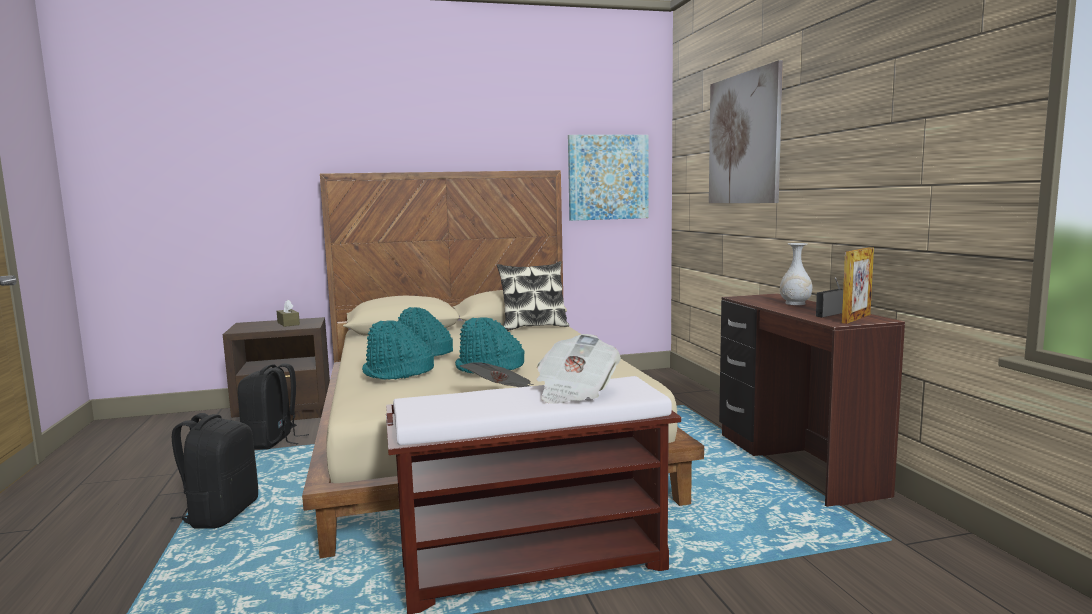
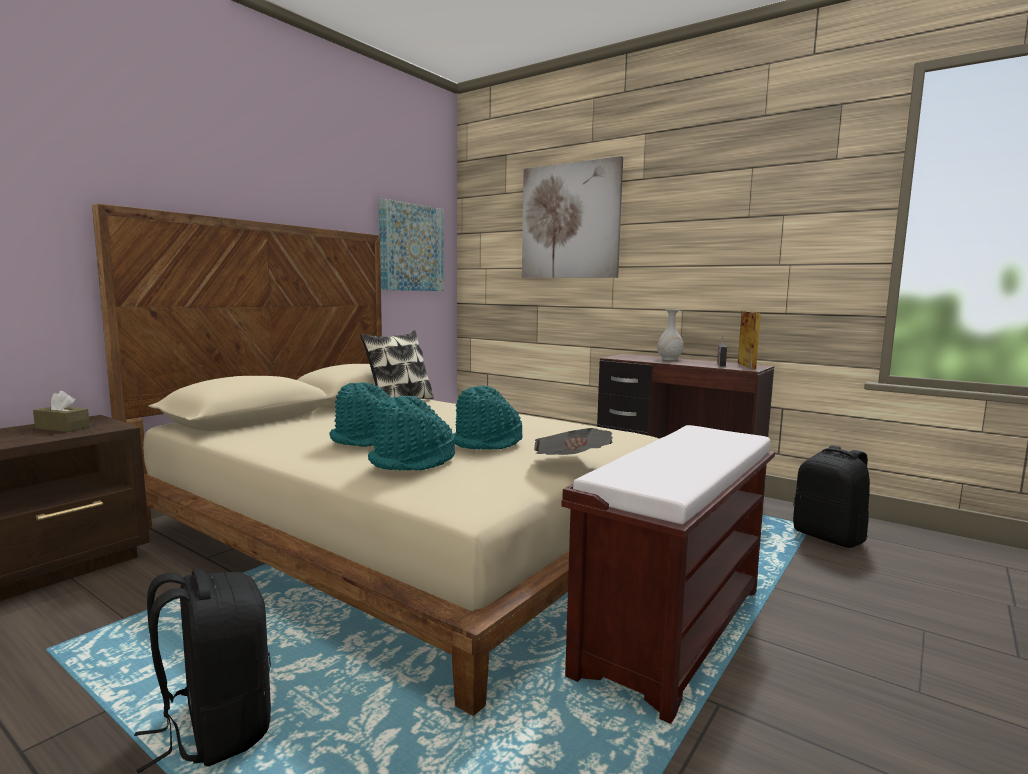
camera: 40 degrees left, 0 degrees up
(272, 442) = (113, 607): black backpack -> black backpack (829, 537)
(575, 392) = (697, 443): newspaper -> none

